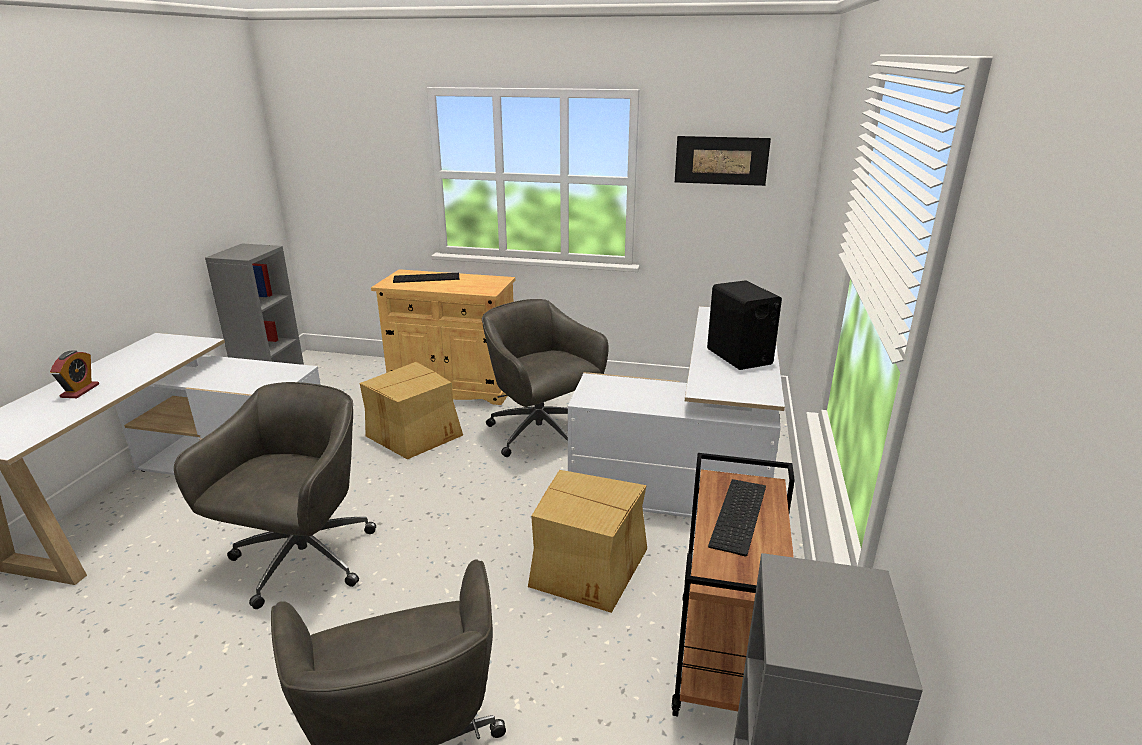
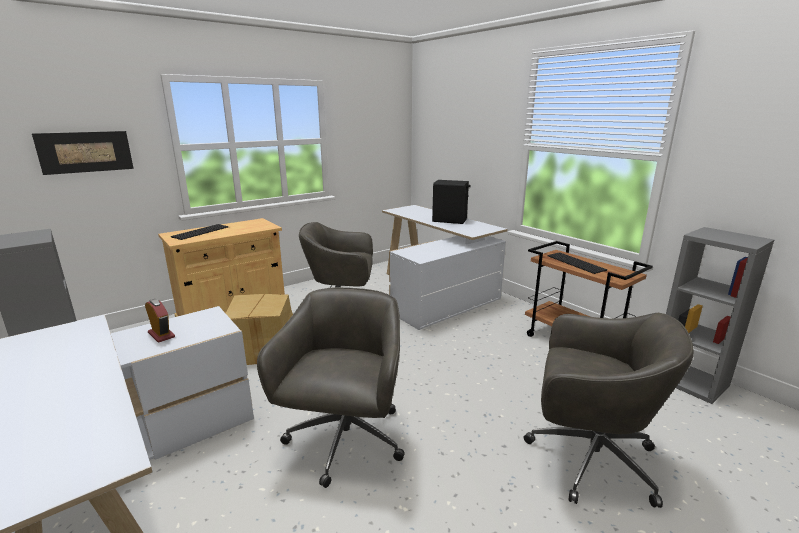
camera: 50 degrees left, 5 degrees down
(80, 391) = (51, 400): alarm clock -> alarm clock (161, 335)
(301, 561) = (344, 441): grey office chair -> grey office chair turned 45 degrees clockwise
(587, 566) = (476, 347): cardboard box -> none
(721, 160) = (369, 124): picture -> picture (85, 152)

